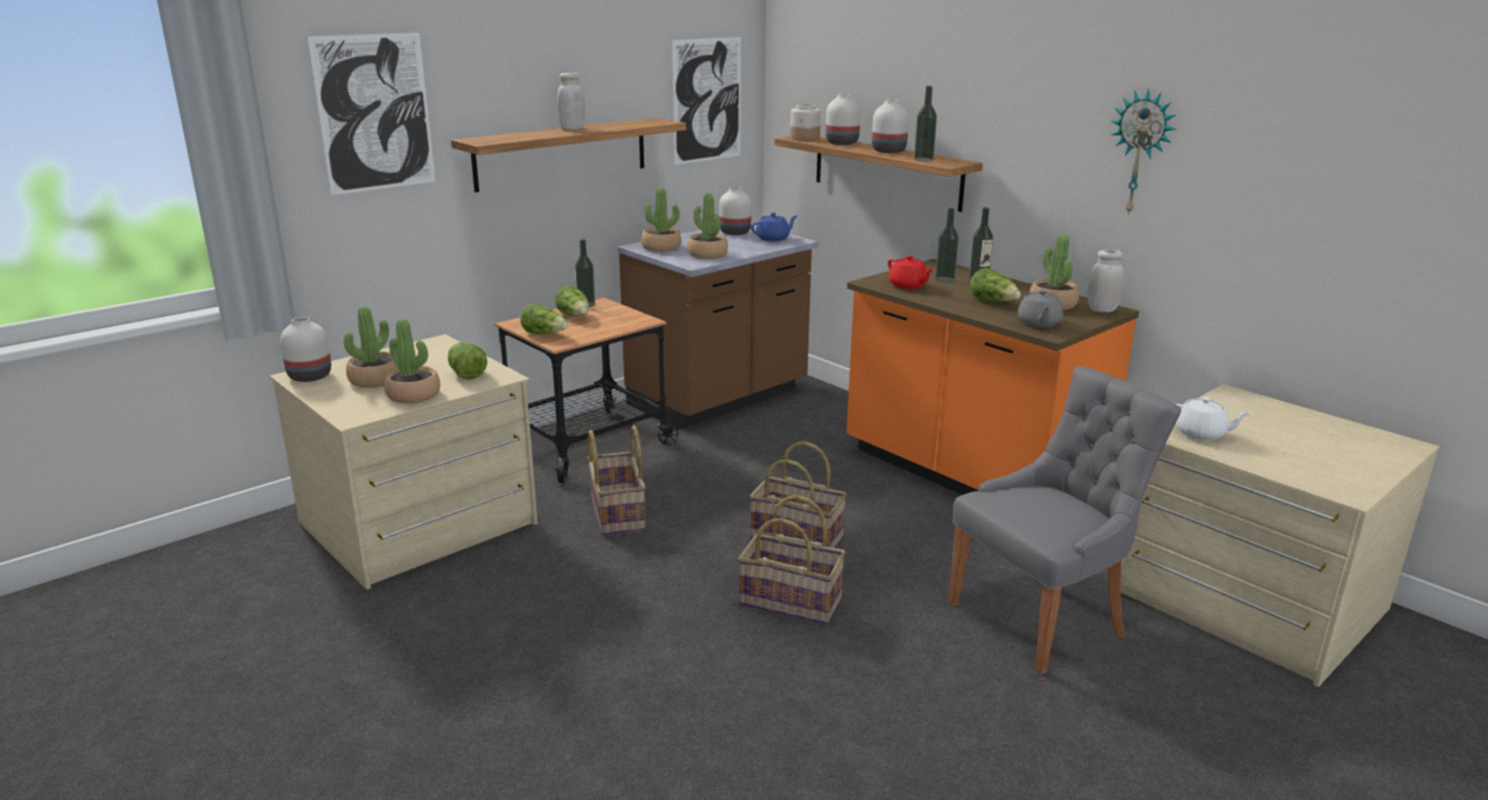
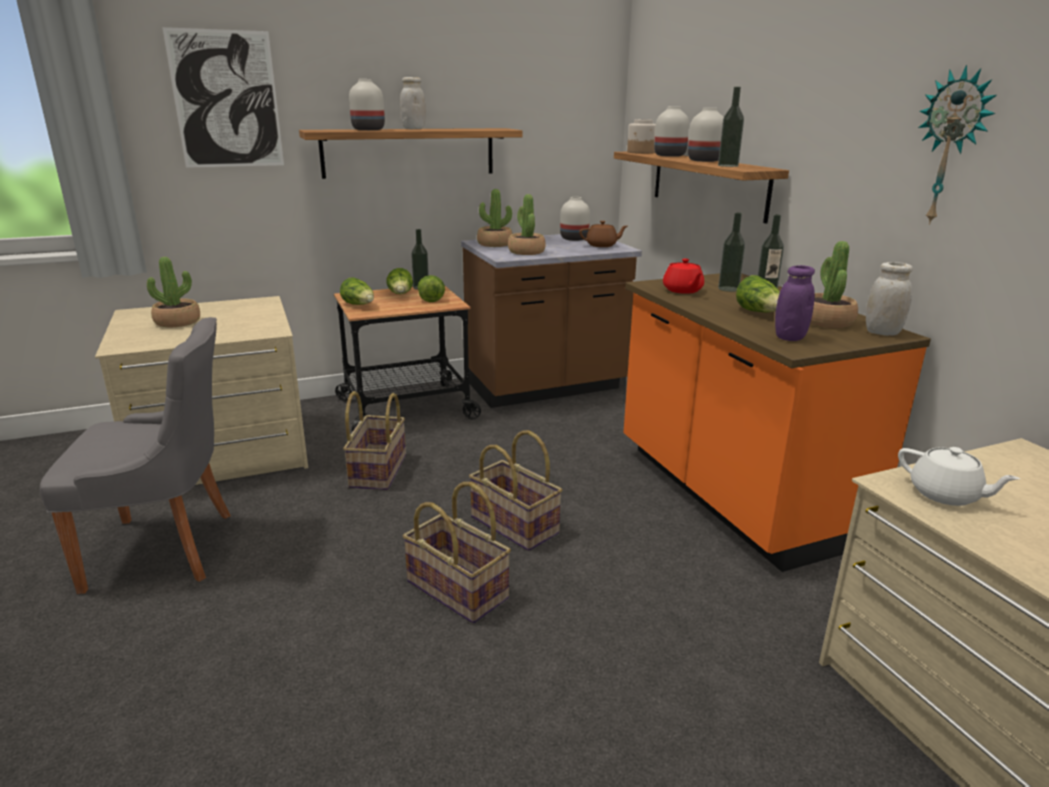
camera: 20 degrees right, 0 degrees up
(308, 376) = (137, 314): white vase -> white vase (367, 129)
(414, 395) = (187, 337): potted plant -> none
(466, 373) = (250, 325): lettuce -> lettuce (430, 298)
(707, 100) = (561, 117): picture -> none
(773, 239) = (602, 245): blue teapot -> brown teapot
(1038, 323) = (789, 337): grey teapot -> purple jar
(1041, 618) = (712, 675): grey chair -> grey chair (167, 549)

